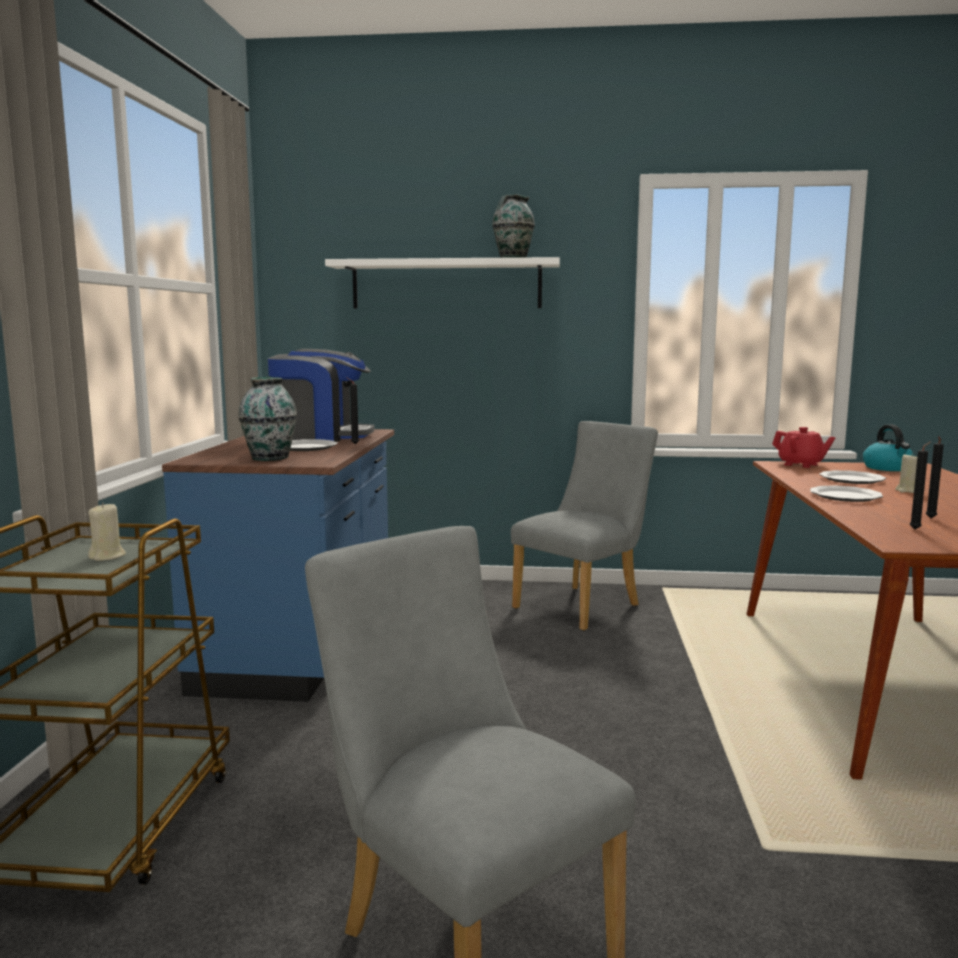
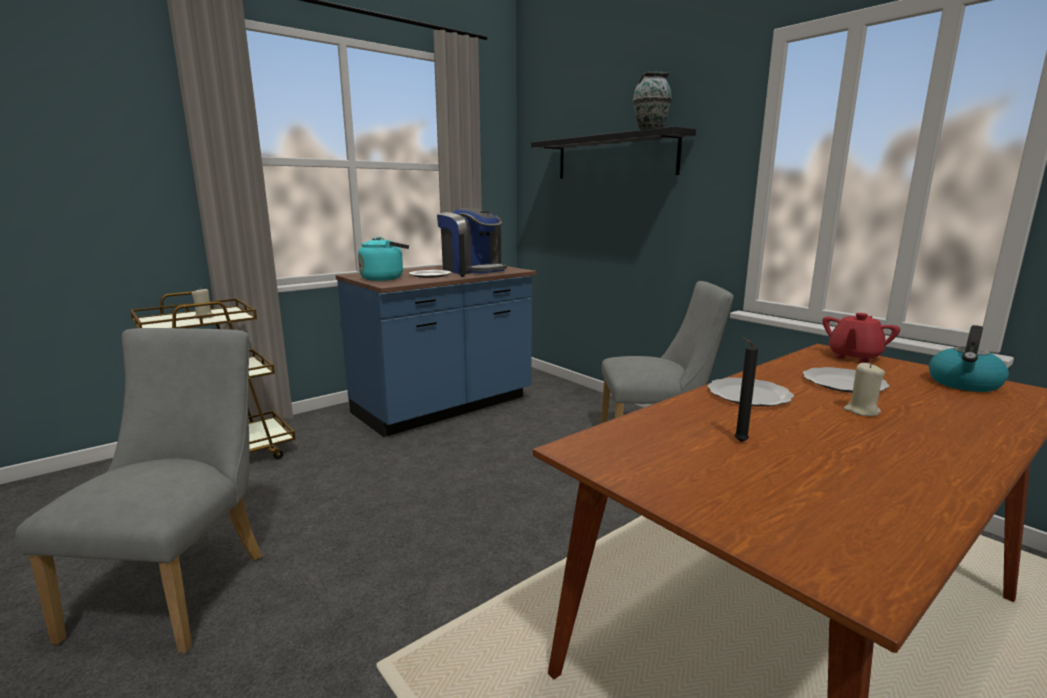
camera: 45 degrees right, 5 degrees up
(270, 458) = (384, 278): vase -> turquoise kettle
(446, 284) = (614, 157): white shelf -> black shelf
(801, 465) = (854, 357): red teapot -> red teapot turned 45 degrees clockwise
(916, 529) = (666, 444): black candle -> none

